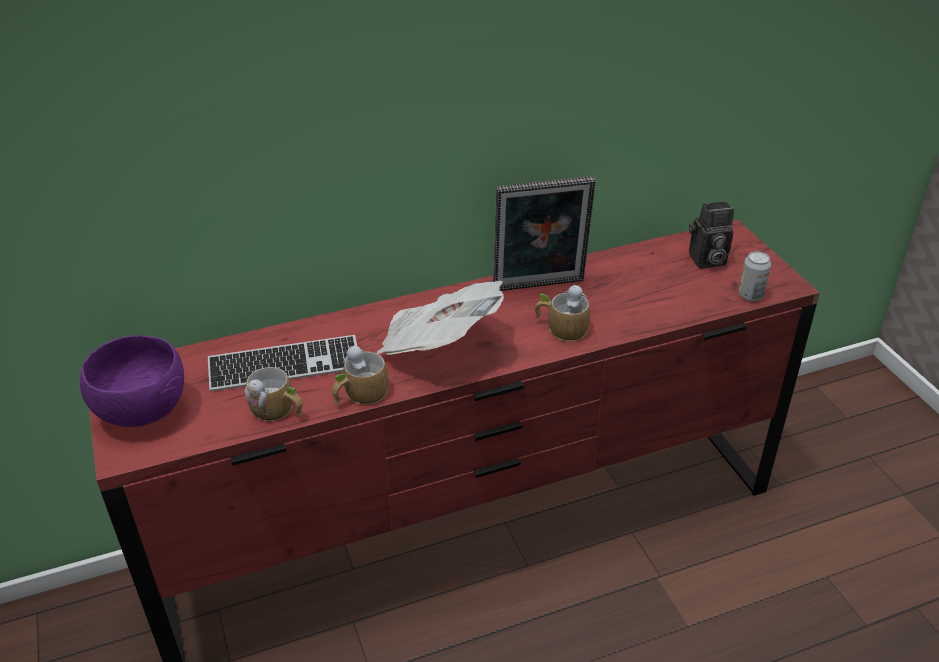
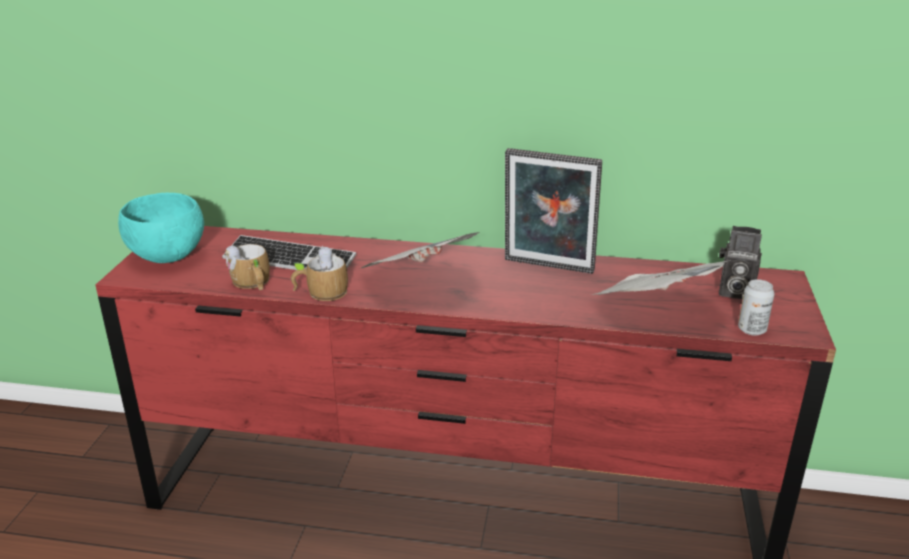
camera: 30 degrees right, 10 degrees down
(142, 411) = (167, 256): purple bowl -> turquoise bowl
(561, 327) = (534, 299): mug -> none
(664, 301) = (655, 308): none -> newspaper

